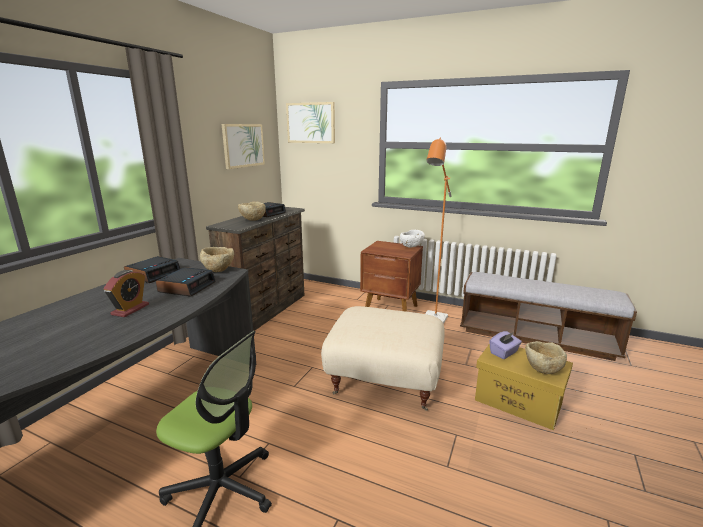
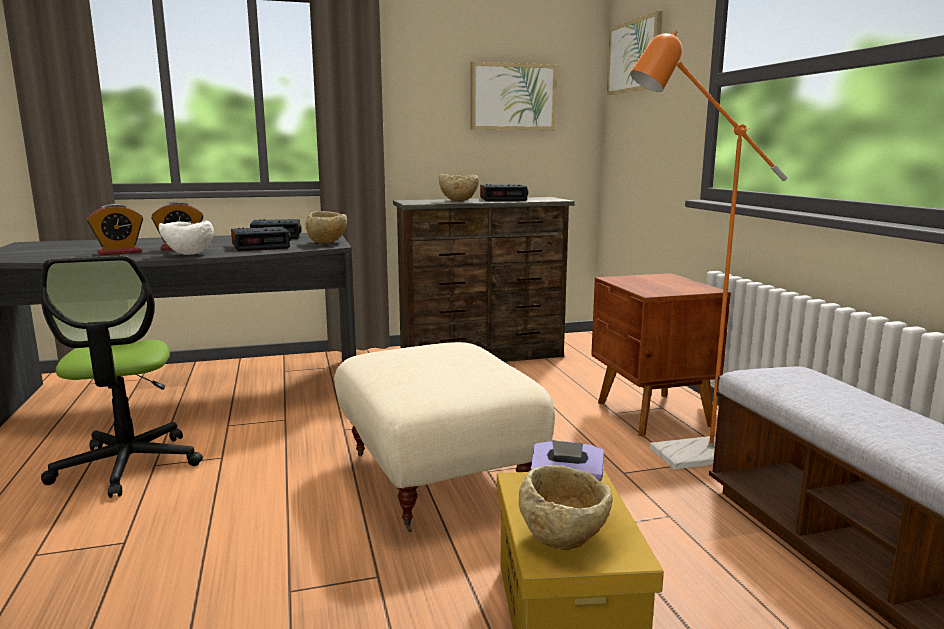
camera: 50 degrees right, 5 degrees down
(93, 333) = (119, 252): none -> alarm clock
(411, 247) = (699, 289): white bowl -> white bowl (188, 255)

